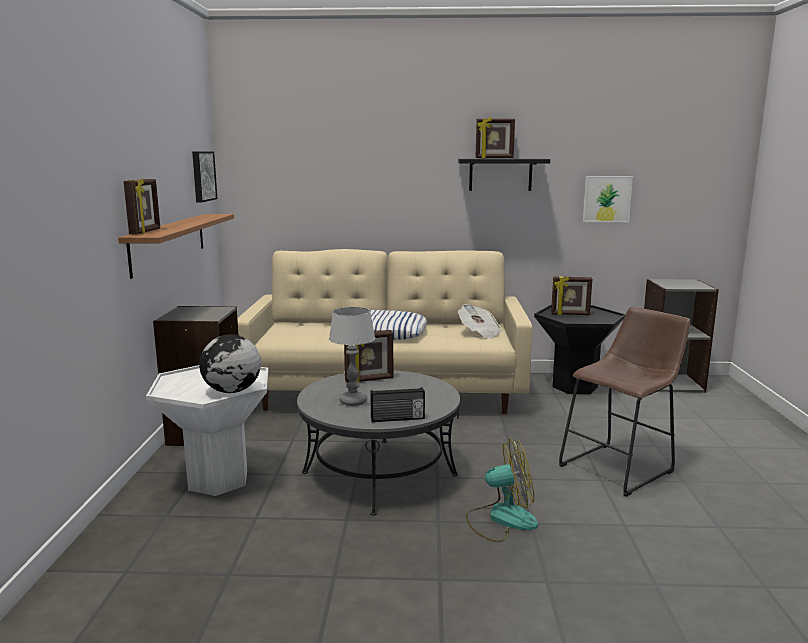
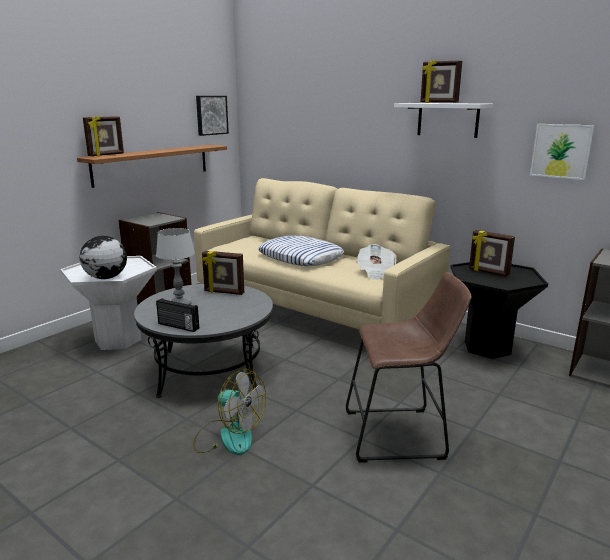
camera: 35 degrees right, 5 degrees up
(500, 174) = (447, 119): black shelf -> white shelf

